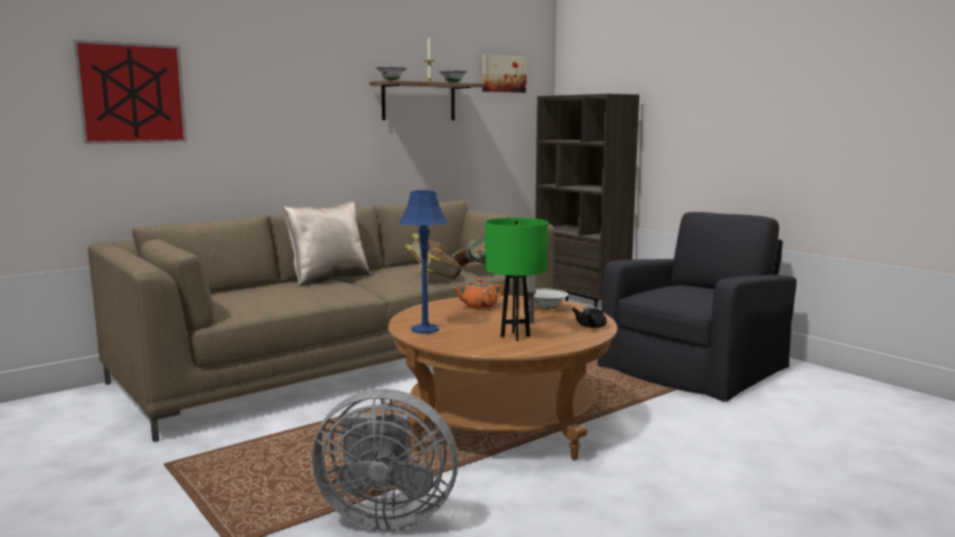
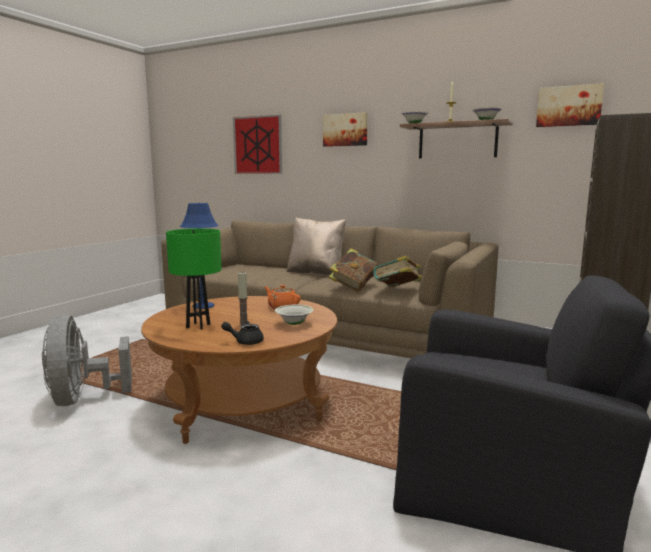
camera: 65 degrees right, 0 degrees up
(288, 79) = (345, 130): none -> picture

